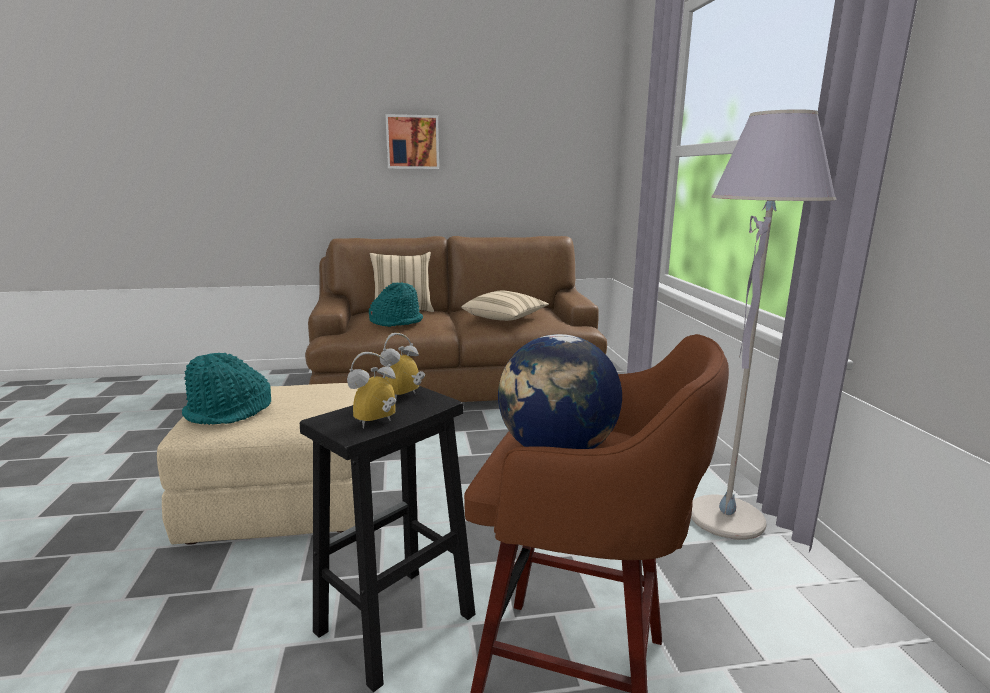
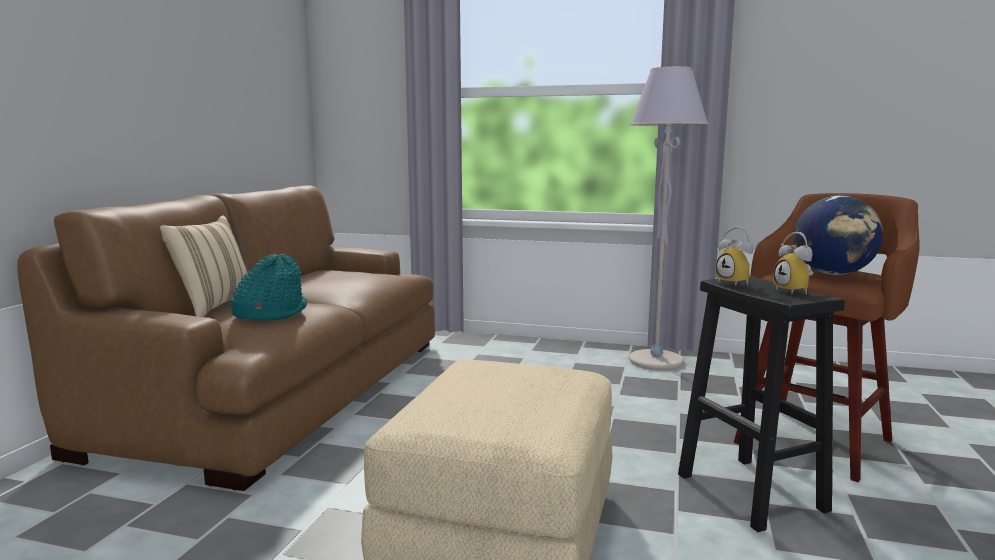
camera: 65 degrees left, 5 degrees down
(229, 412) = (518, 414): turquoise hat -> none
(412, 142) = (130, 55): picture -> none
(505, 319) = (347, 282): beige pillow -> none

